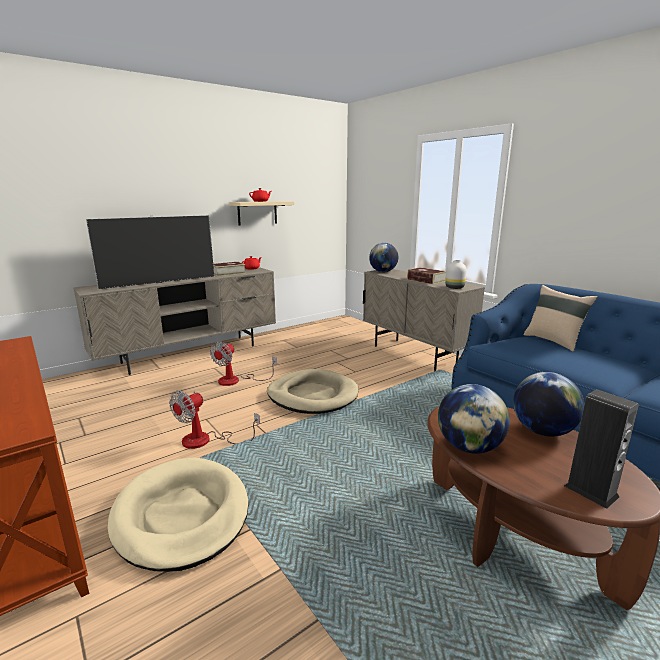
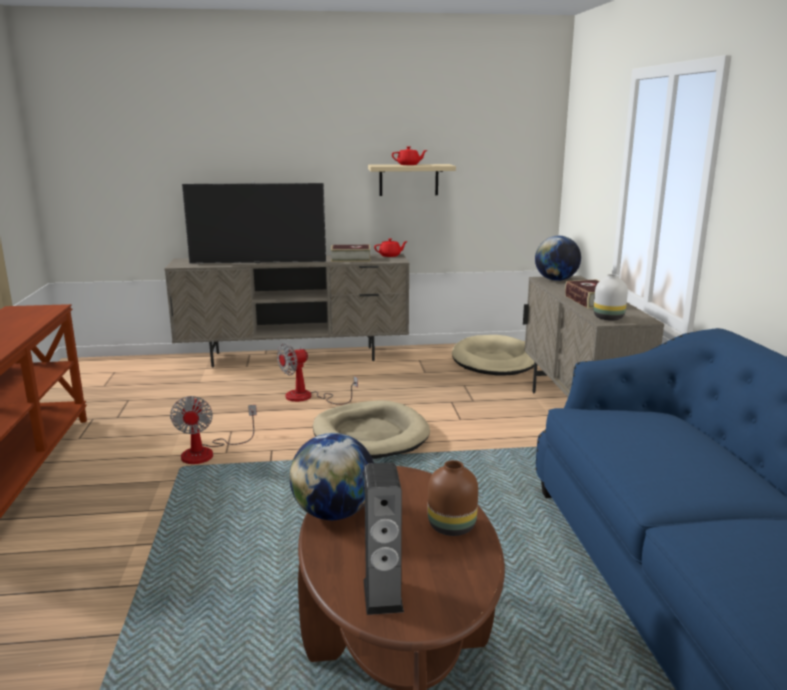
camera: 30 degrees right, 0 degrees up
(182, 515) = (115, 511): beige dog bed -> beige dog bed (494, 360)
(206, 440) = (207, 452): fan -> fan turned 75 degrees counterclockwise
(542, 431) = (450, 526): globe -> brown vase
(553, 341) = (688, 428): beige pillow -> none

